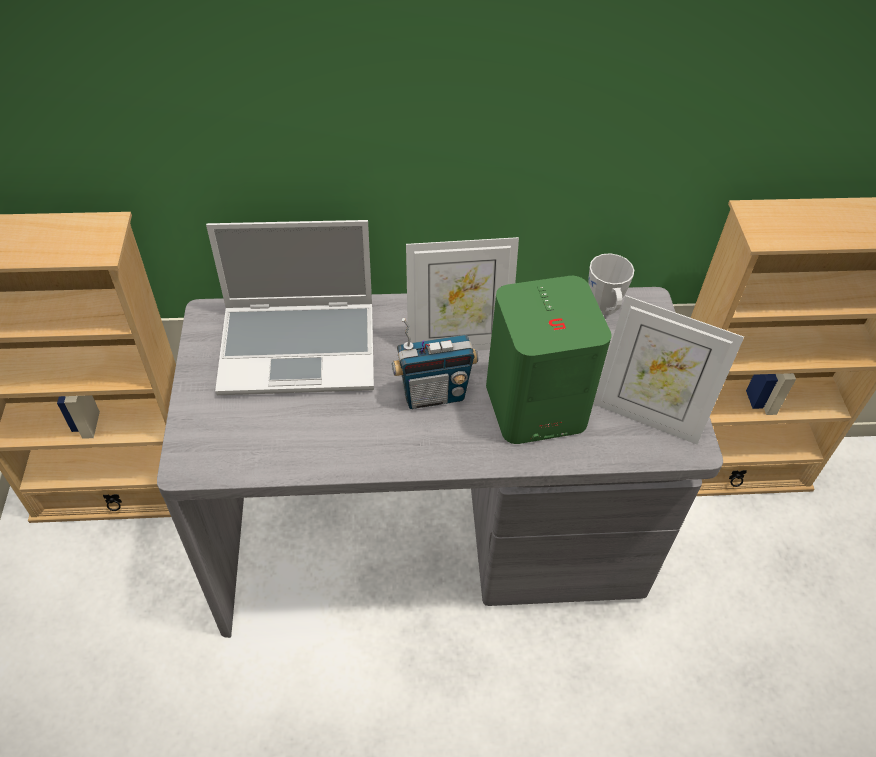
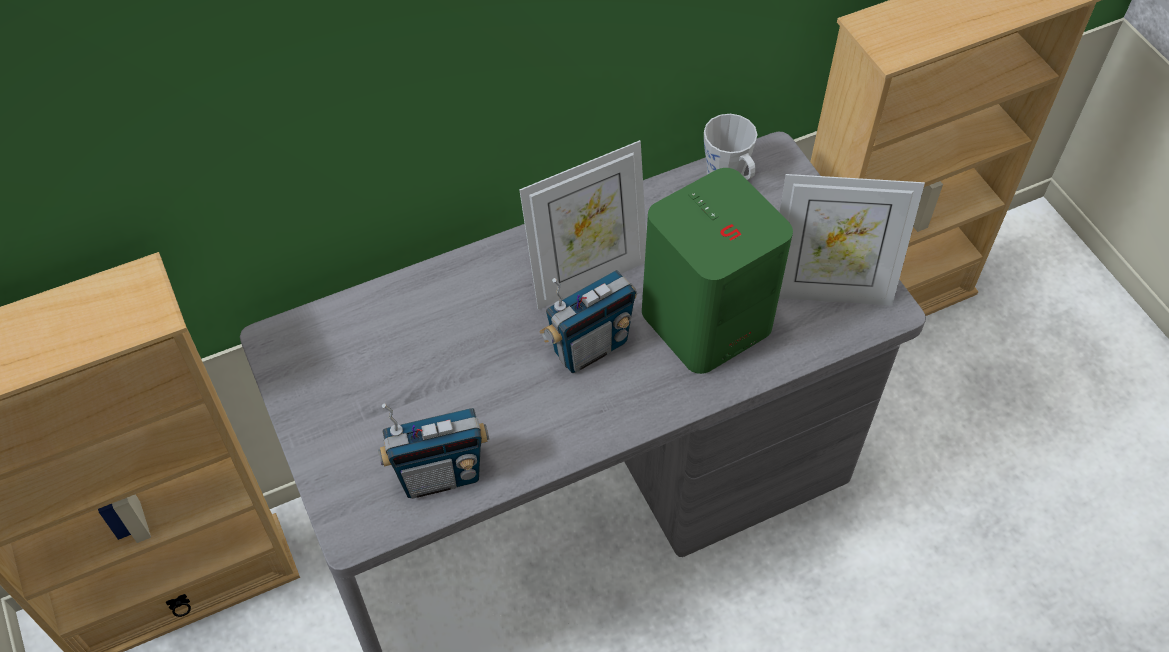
camera: 20 degrees left, 5 degrees up
(272, 448) = (440, 475): none -> radio
(300, 348) = (409, 344): laptop -> none

